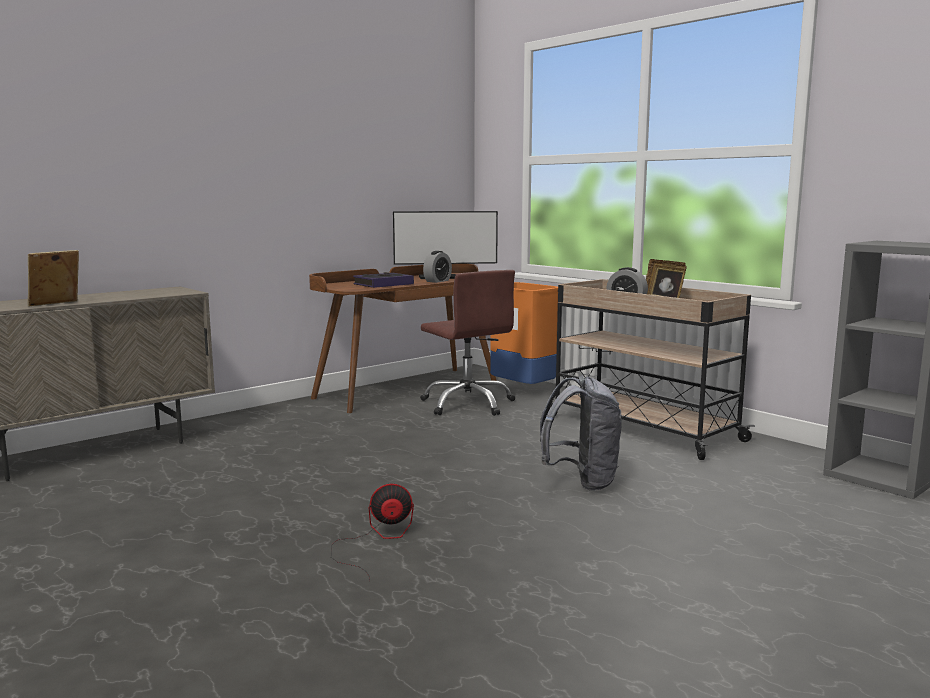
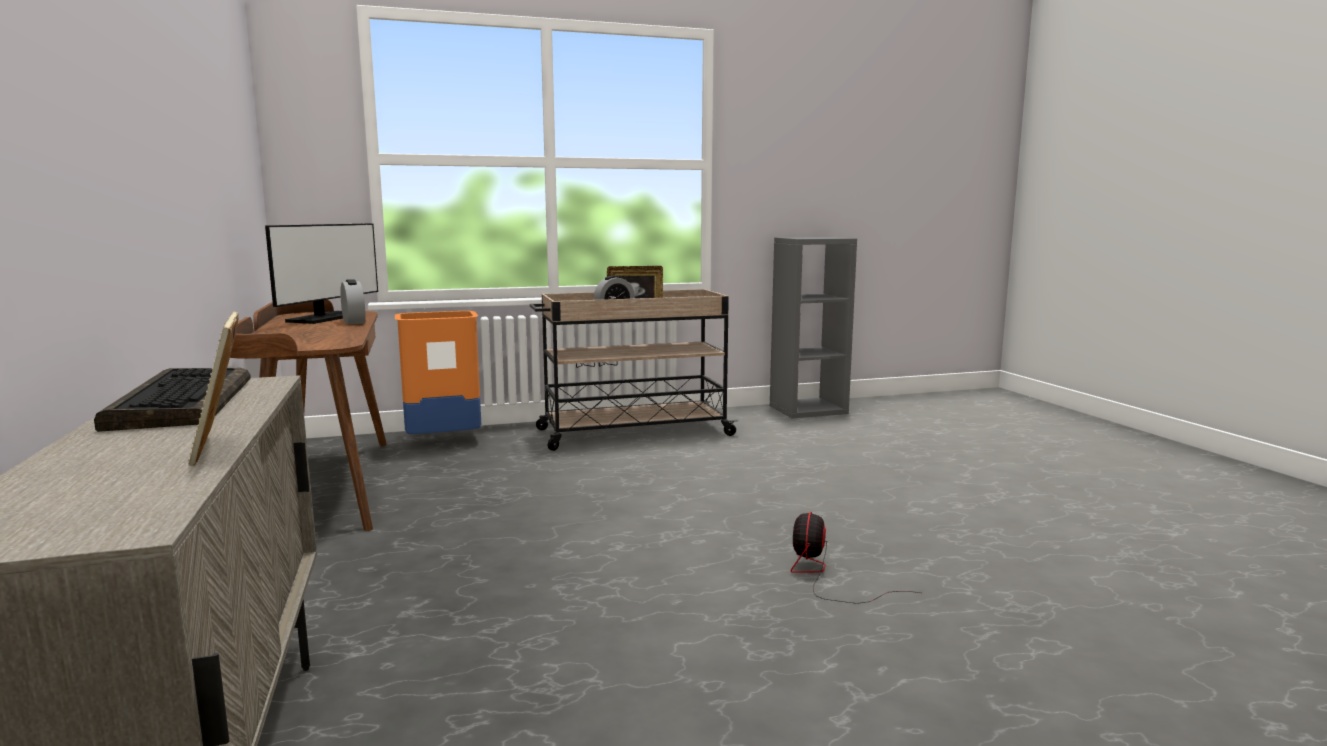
camera: 65 degrees left, 0 degrees up
(139, 292) = (181, 402): none -> keyboard
(383, 284) = (326, 334): book -> none
(468, 404) = (451, 470): brown office chair -> none
(582, 481) = (742, 476): grey backpack -> none

